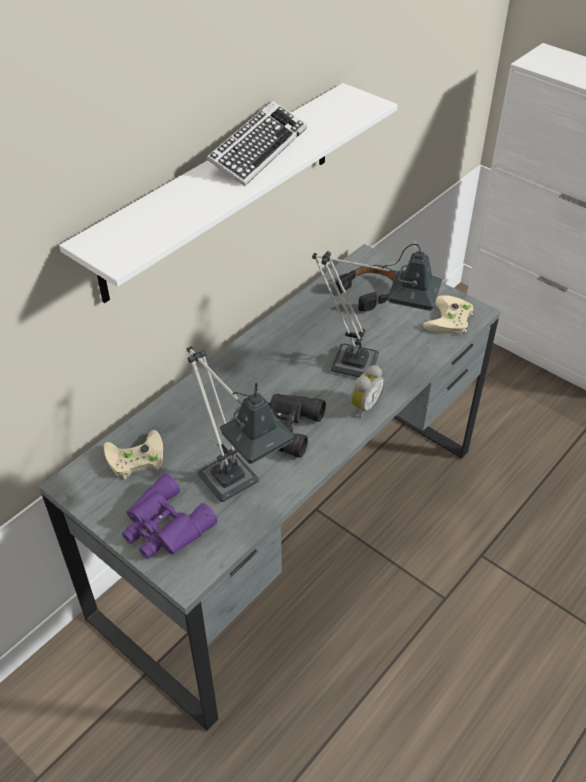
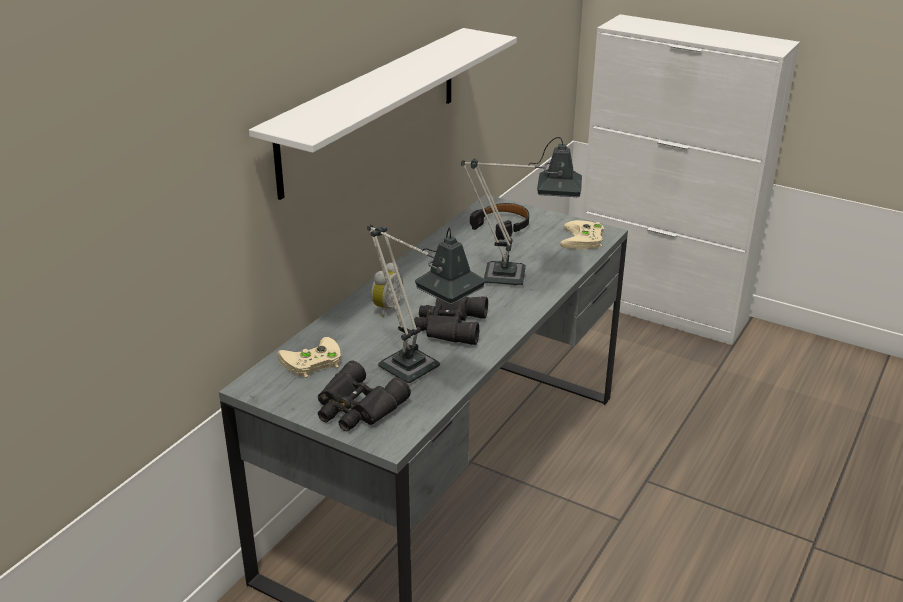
camera: 10 degrees left, 15 degrees down
(164, 527) = (357, 408): purple binoculars -> black binoculars
(258, 150) = (405, 67): keyboard -> none
(363, 406) = (523, 305): alarm clock -> alarm clock (385, 308)

